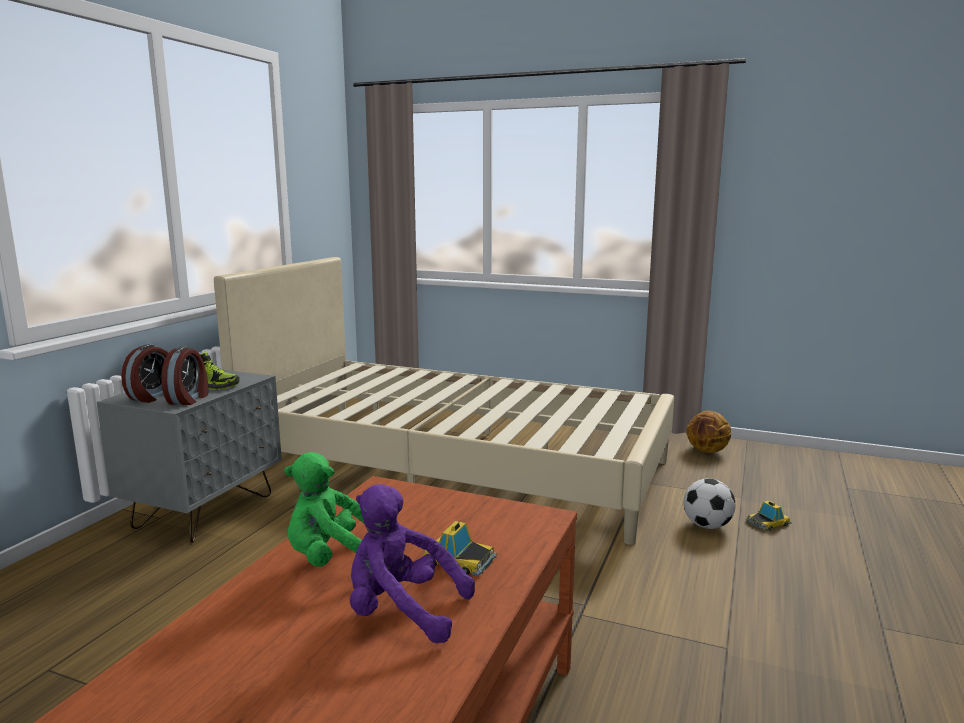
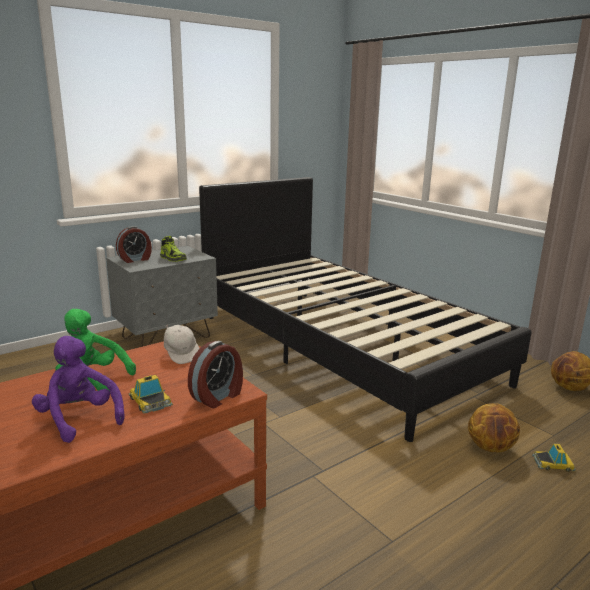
camera: 30 degrees right, 5 degrees up
(189, 399) = (149, 264): alarm clock -> alarm clock (218, 396)
(406, 497) = (181, 354): none -> white cap
(454, 466) = (341, 347): beige bed -> black bed
(707, 526) = (491, 448): football -> basketball

